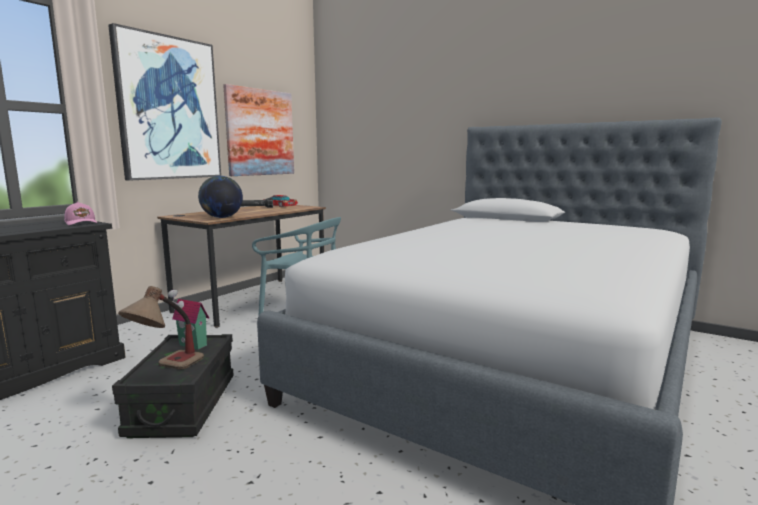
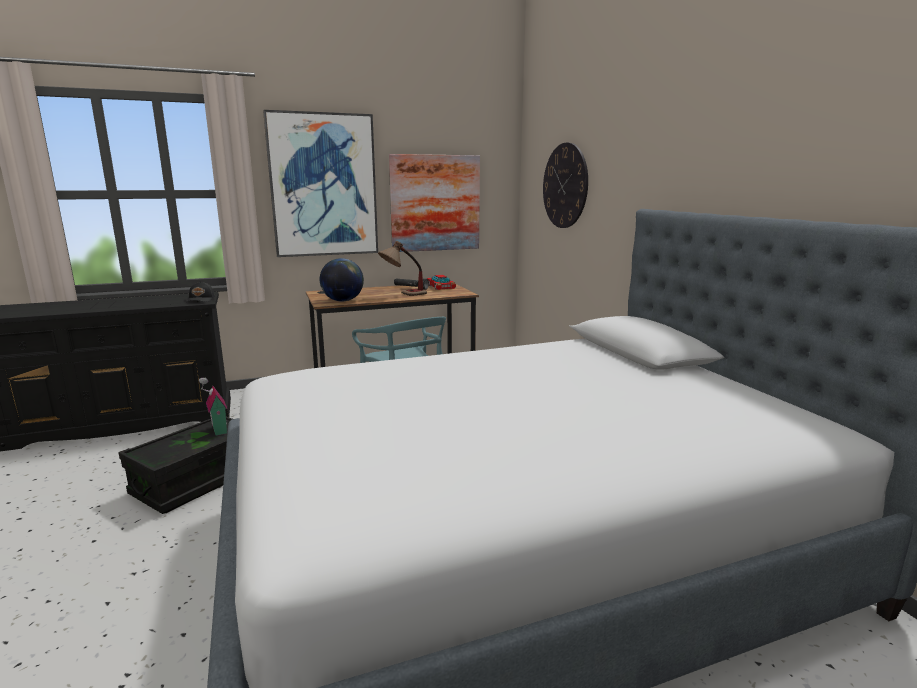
camera: 35 degrees right, 5 degrees up
(82, 223) = (201, 300): pink cap -> black cap
(166, 370) = (168, 449): table lamp -> table lamp (403, 295)
(376, 118) = (565, 186): none -> wall clock

